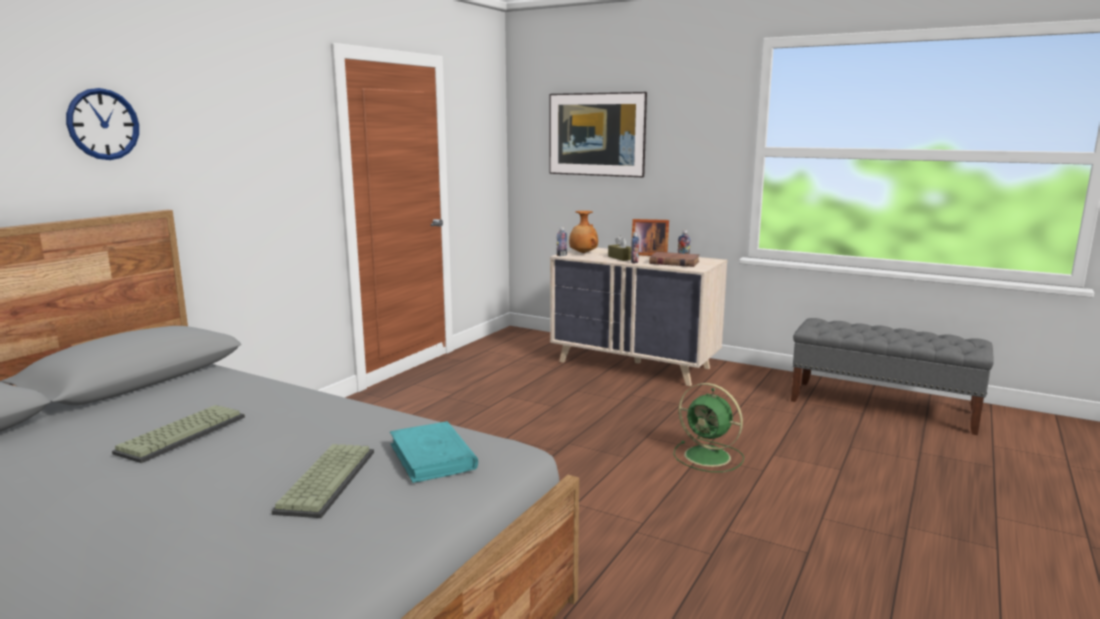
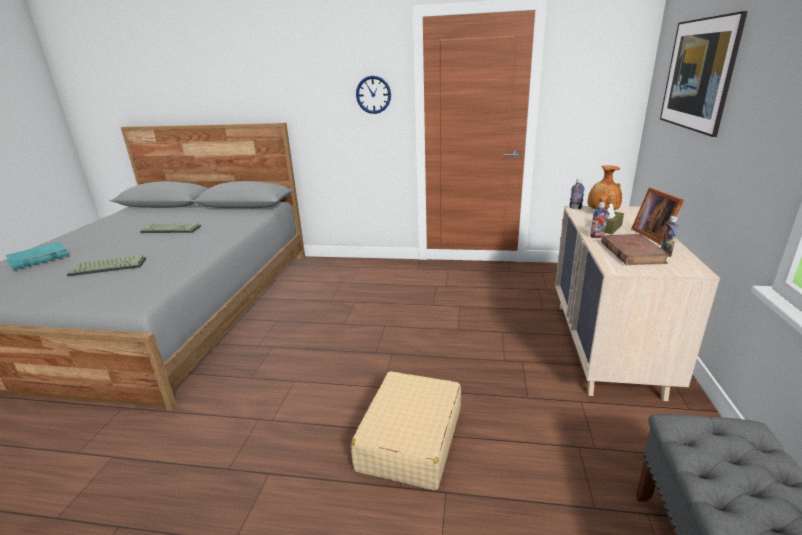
camera: 70 degrees right, 10 degrees up
(103, 124) = (257, 76): wall clock -> wall clock (373, 94)
(432, 456) = (127, 280): turquoise book -> turquoise book (38, 259)
(709, 457) = (410, 439): green fan -> beige suitcase

